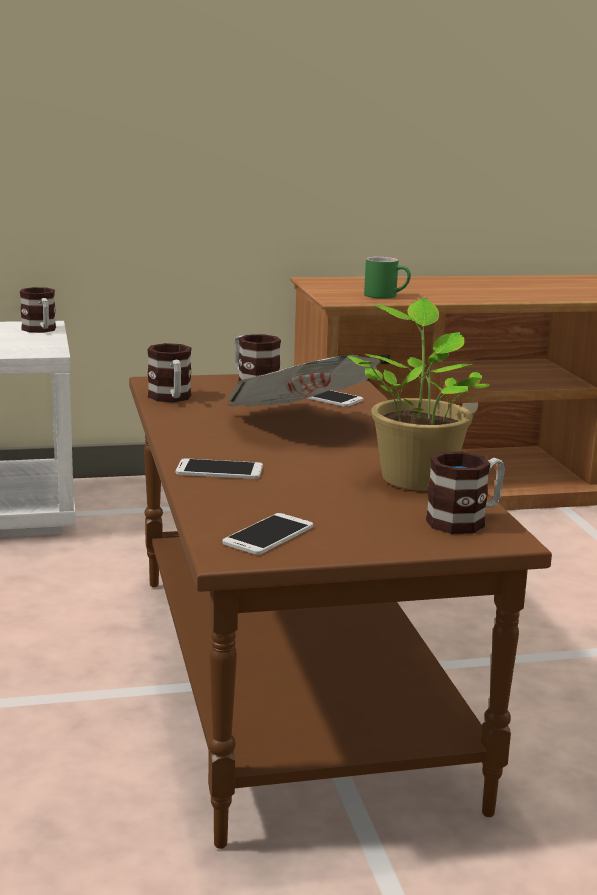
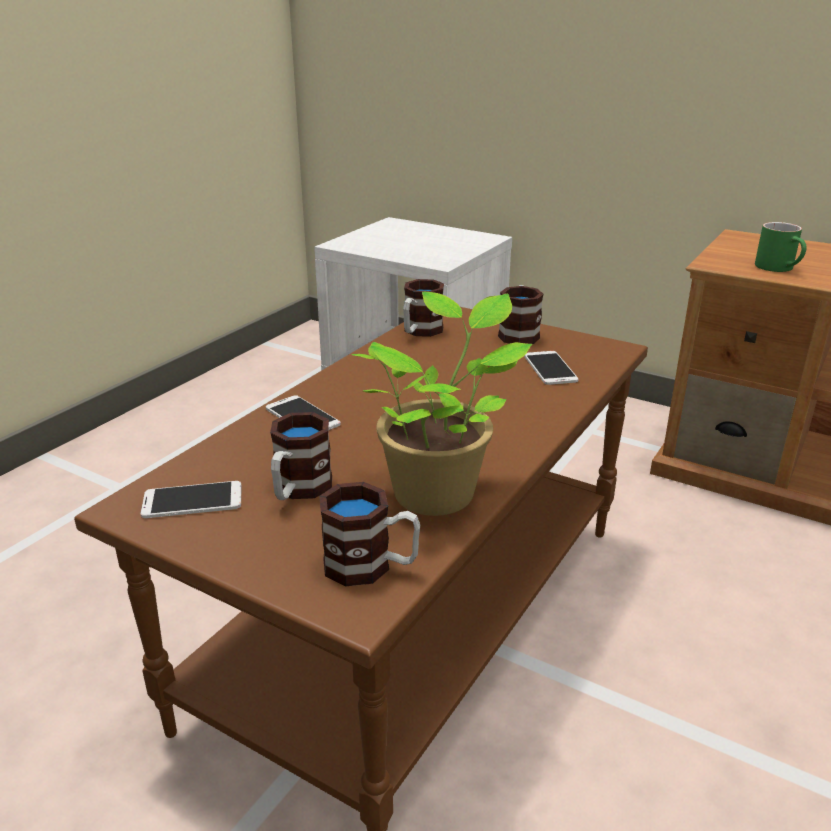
camera: 45 degrees right, 10 degrees up
(40, 330) = (475, 242): mug -> mug (298, 490)
(300, 424) = (464, 391): newspaper -> none

